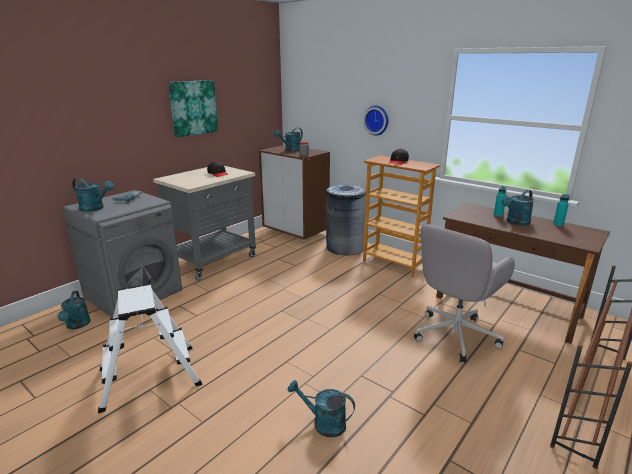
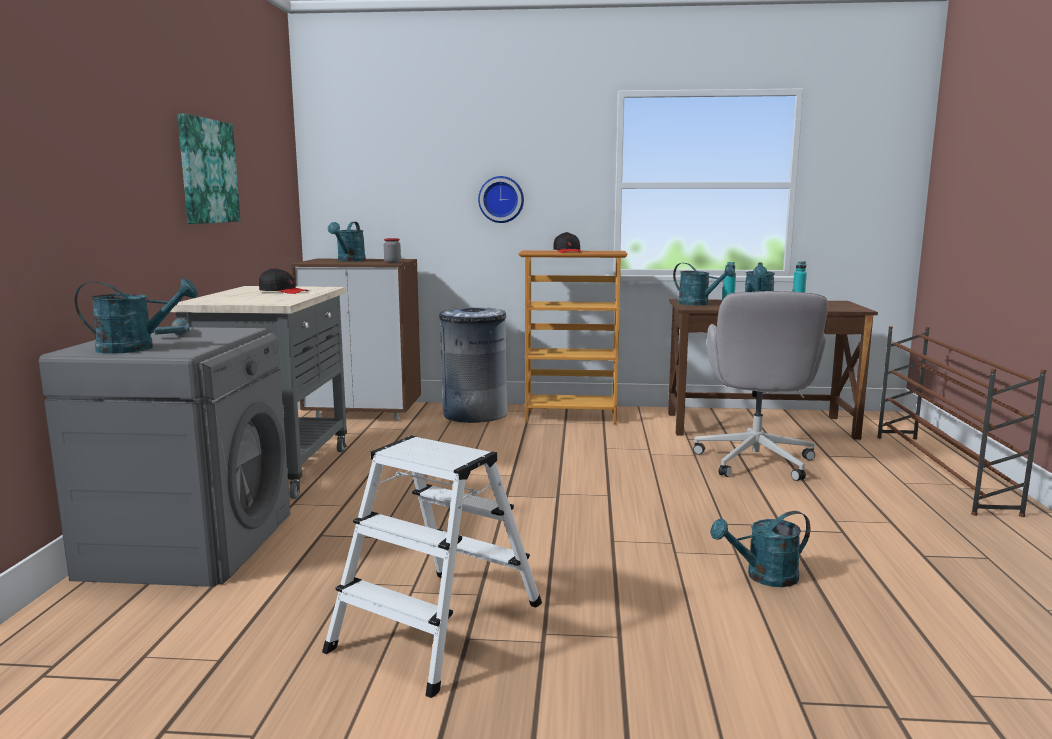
camera: 35 degrees left, 10 degrees down
(77, 325) = (142, 619): turquoise watering can -> turquoise watering can (699, 304)

